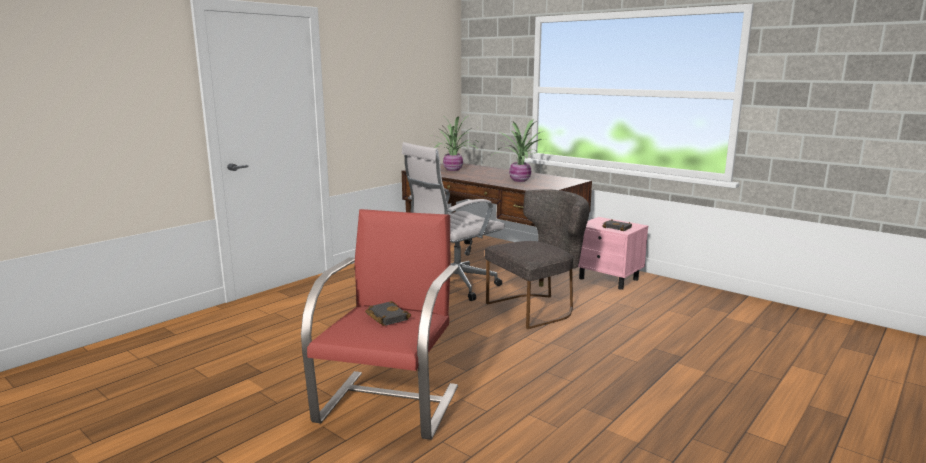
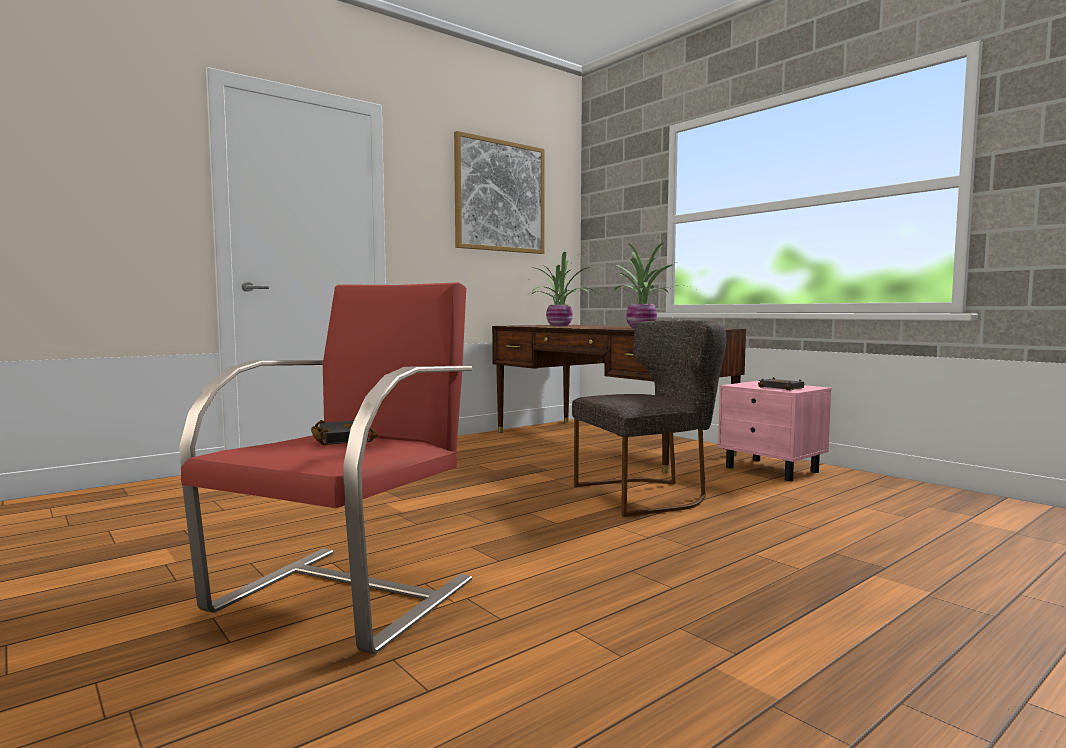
camera: 10 degrees right, 10 degrees down
(404, 68) = (500, 196): none -> picture
(453, 287) = (536, 467): white office chair -> none

